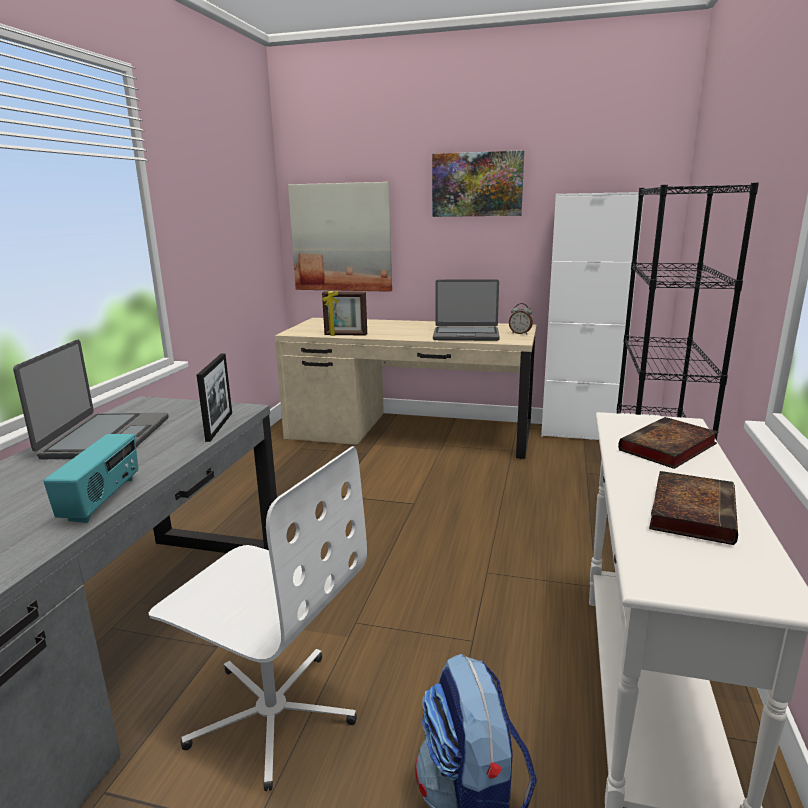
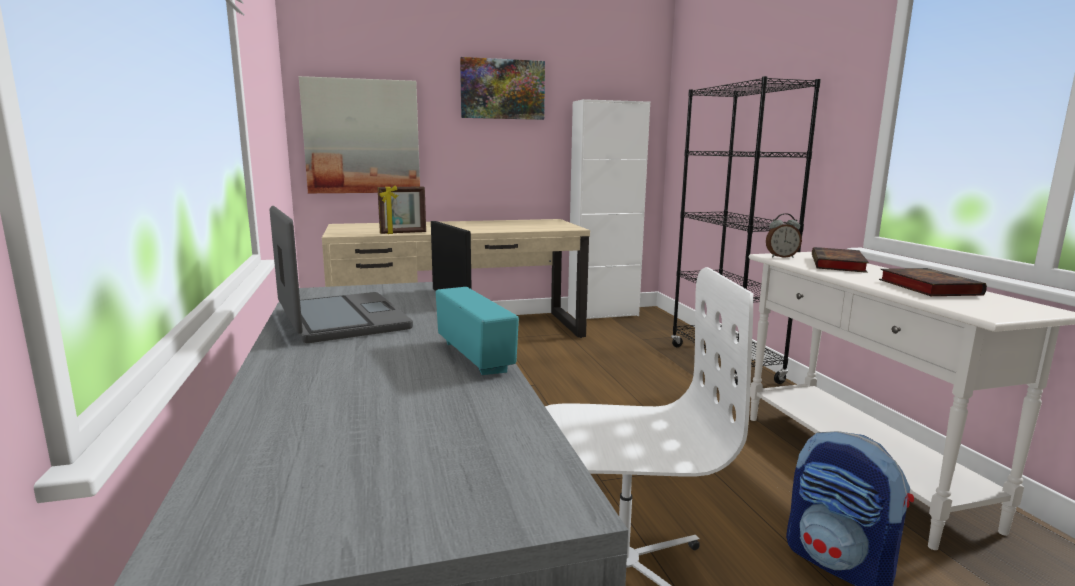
camera: 30 degrees left, 5 degrees down
(466, 335) = (519, 227): laptop -> none
(520, 333) = (562, 224): alarm clock -> alarm clock (781, 257)

